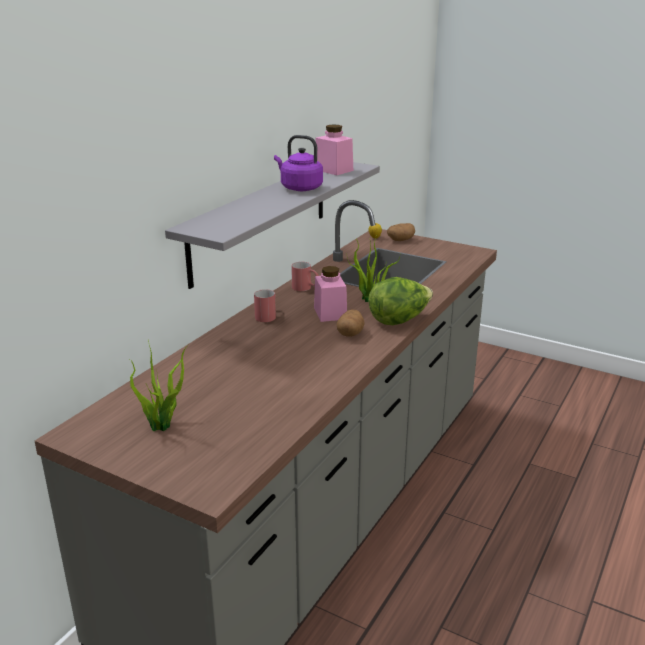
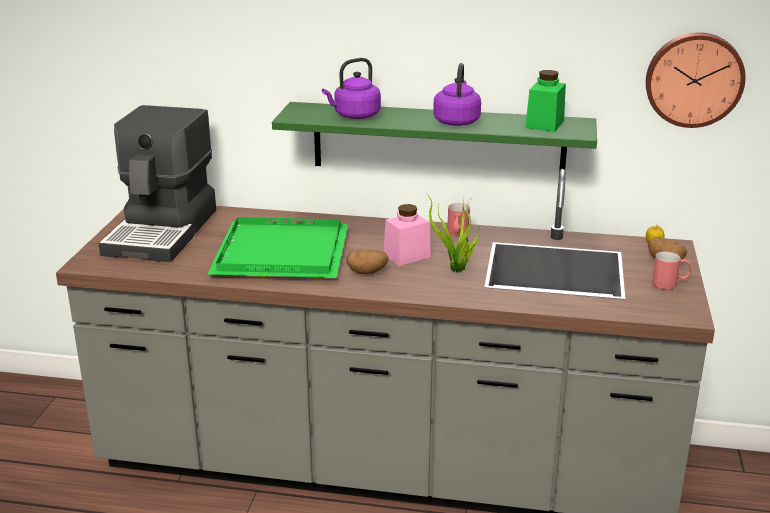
camera: 70 degrees right, 0 degrees up
(163, 426) = (163, 231): potted plant -> coffee machine
(246, 213) = (354, 116): none -> purple kettle
(261, 219) = (438, 141): grey shelf -> green shelf
(267, 315) = (378, 229): red mug -> red mug (670, 284)
(277, 366) = (279, 252): none -> green tray
(333, 170) = (544, 124): pink jar -> green jar
(364, 111) = (694, 79): none -> wall clock
(399, 320) = (418, 291): lettuce -> none

